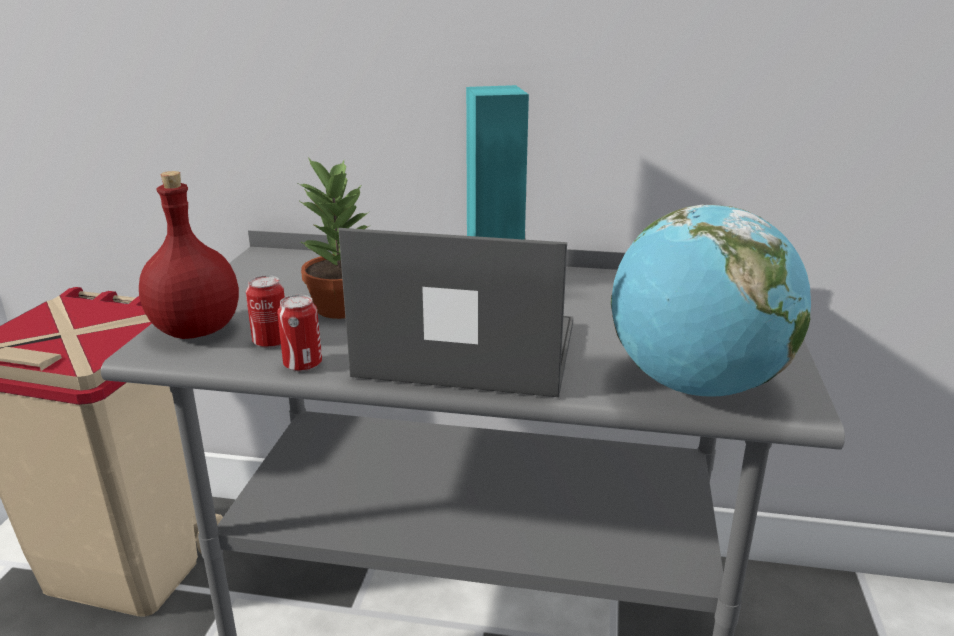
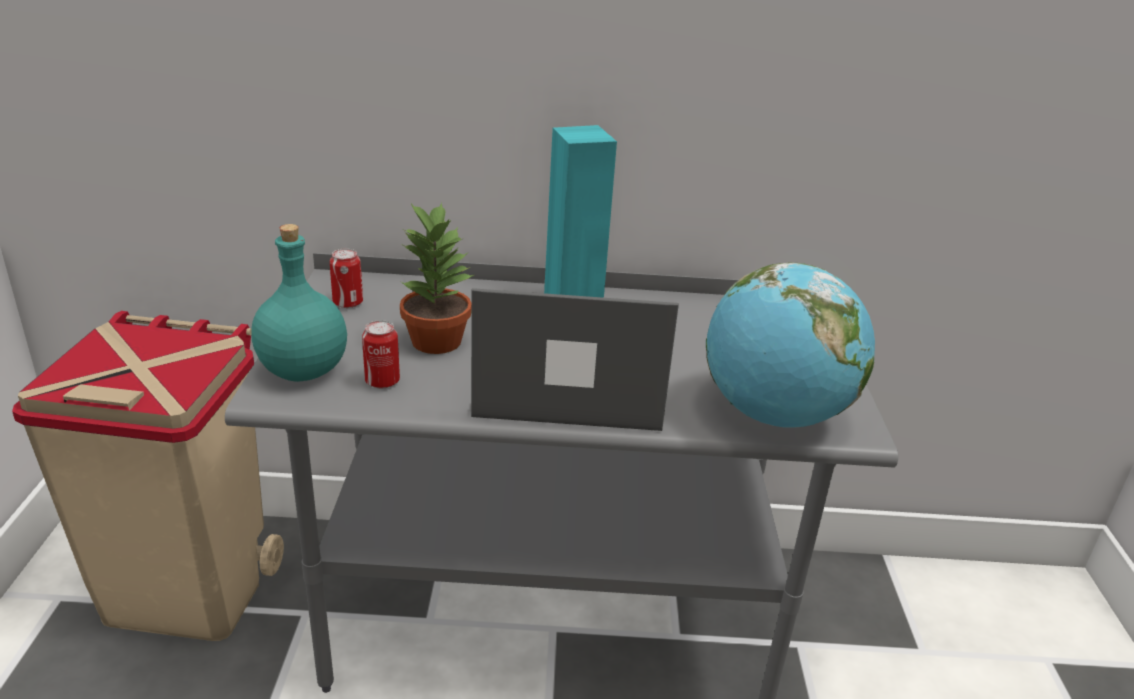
camera: 10 degrees left, 5 degrees up
(198, 330) = (305, 370): red bottle -> turquoise bottle
(303, 364) = (422, 405): can -> can (348, 303)

